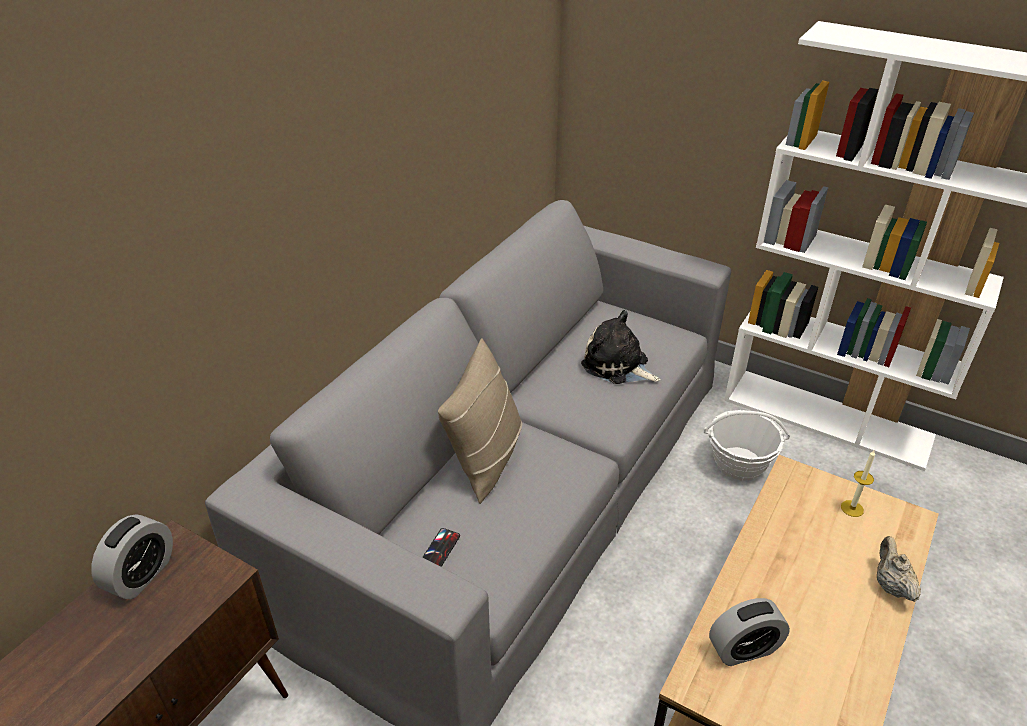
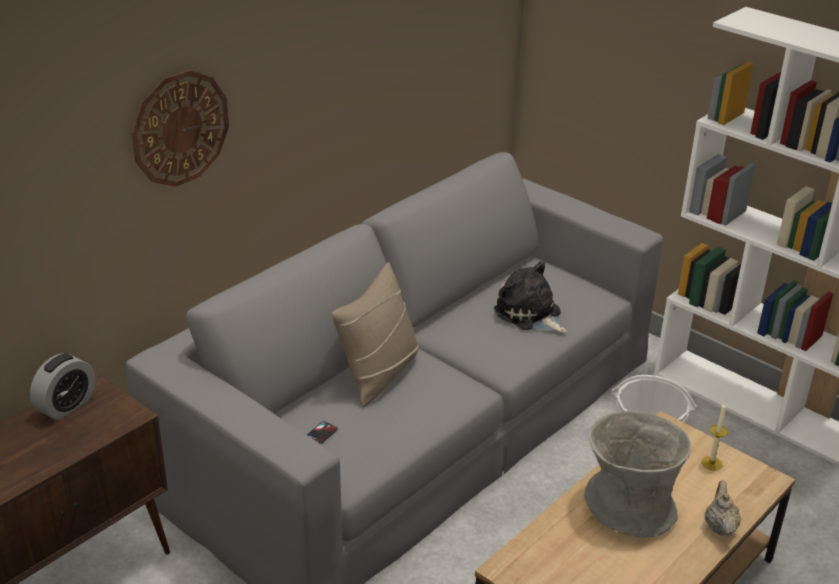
camera: 10 degrees right, 5 degrees down
(231, 220) = (180, 128): none -> wall clock
(744, 649) = (562, 551): alarm clock -> none
(792, 576) = (629, 506): none -> grey vase

